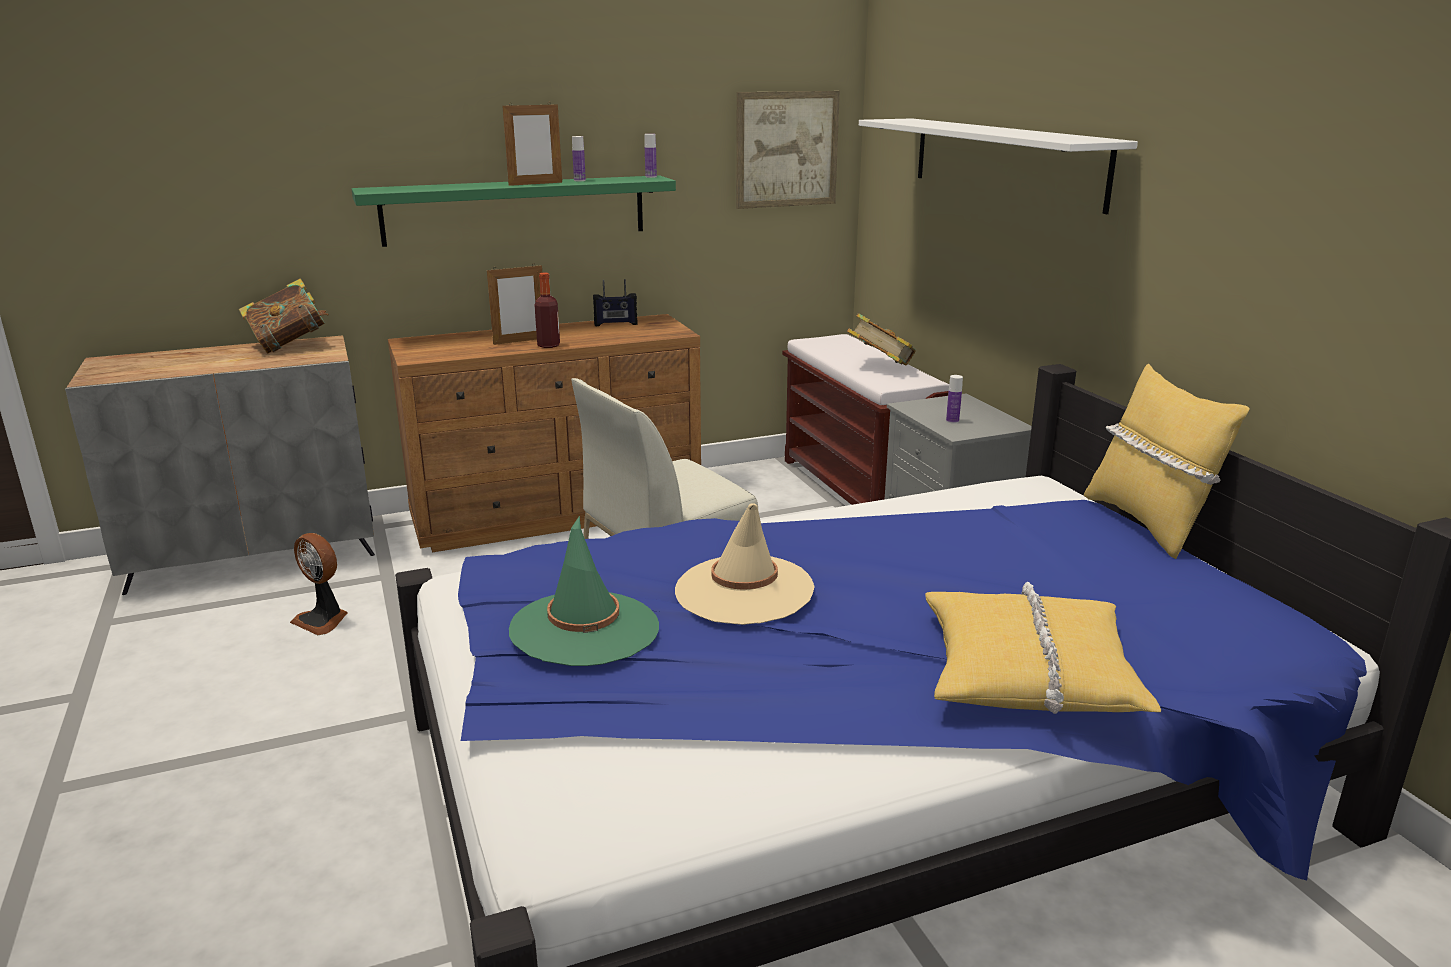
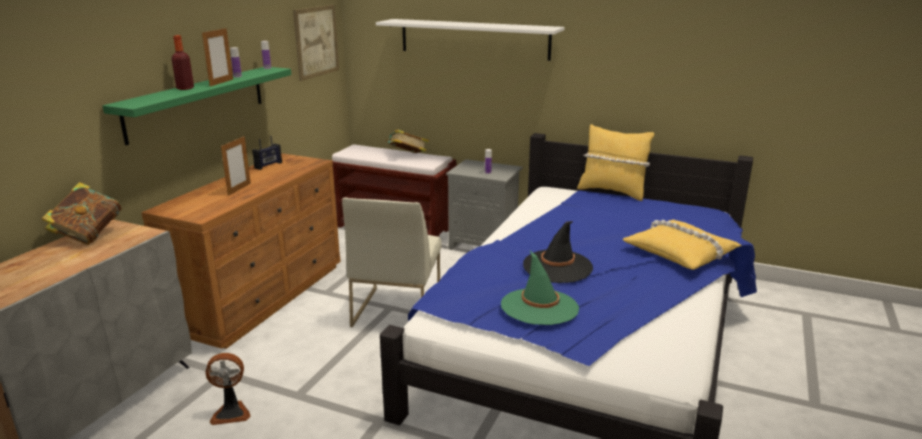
camera: 45 degrees left, 0 degrees up
(548, 345) = (264, 187): bottle -> bottle (185, 88)
(744, 590) = (557, 267): beige hat -> black hat

